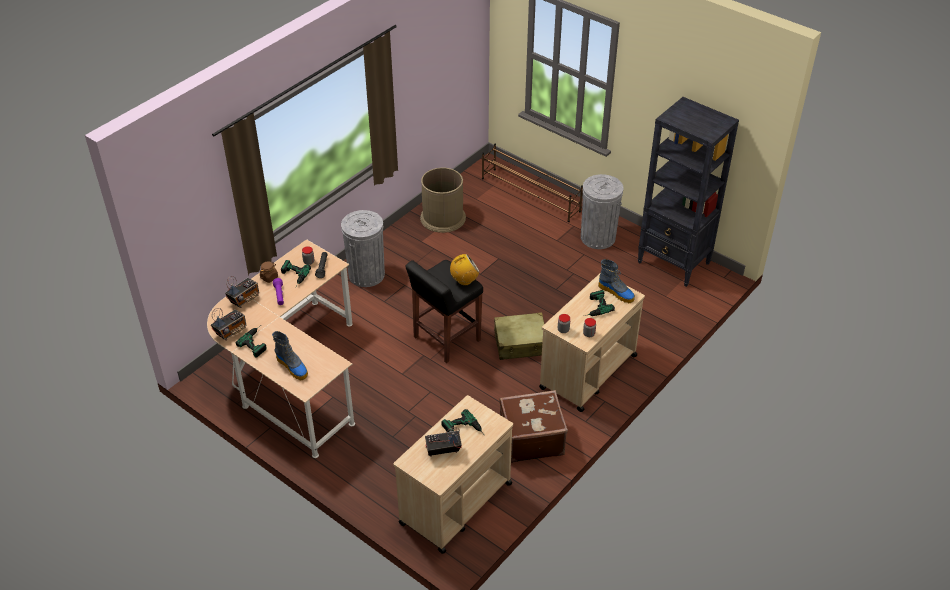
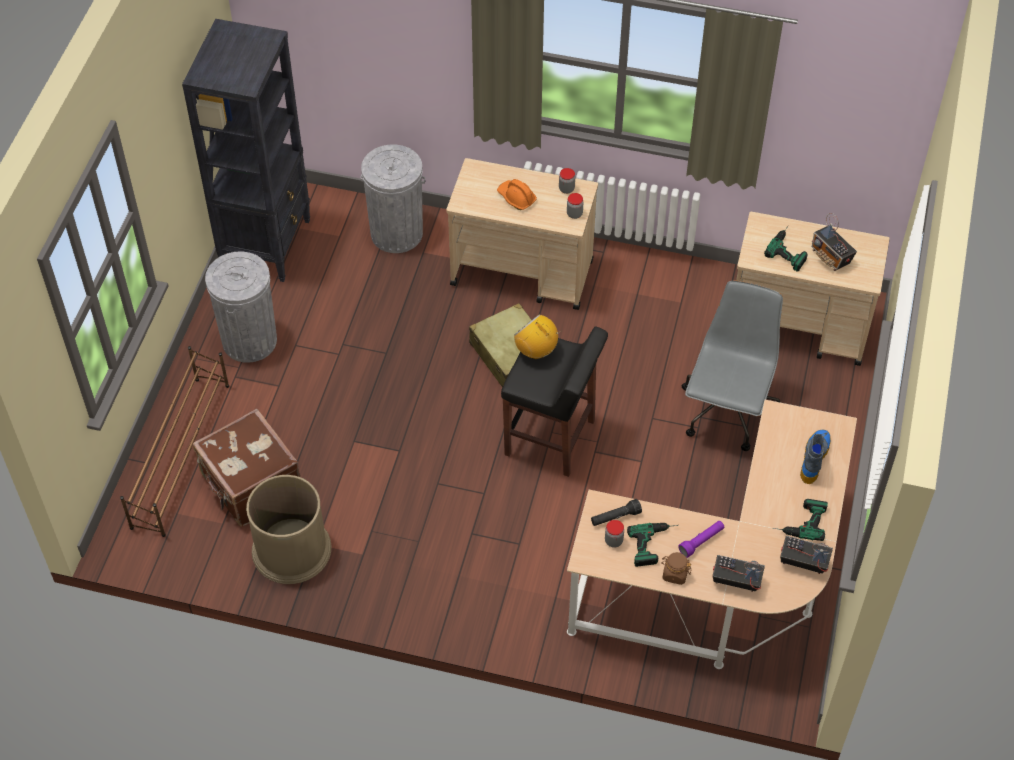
camera: 115 degrees left, 10 degrees up
(366, 274) = (475, 593): grey trash can -> grey trash can (396, 233)
(409, 431) = (727, 413): none -> grey office chair
(530, 439) = (662, 292): brown suitcase -> brown suitcase (250, 485)
(594, 307) = (516, 198): power drill -> orange hard hat
(616, 293) = (477, 184): boot -> none

